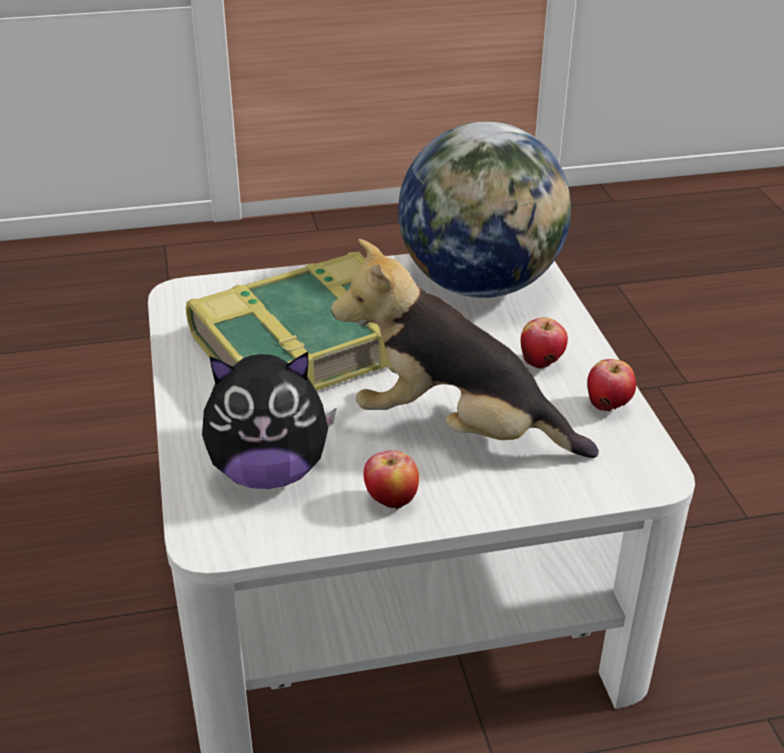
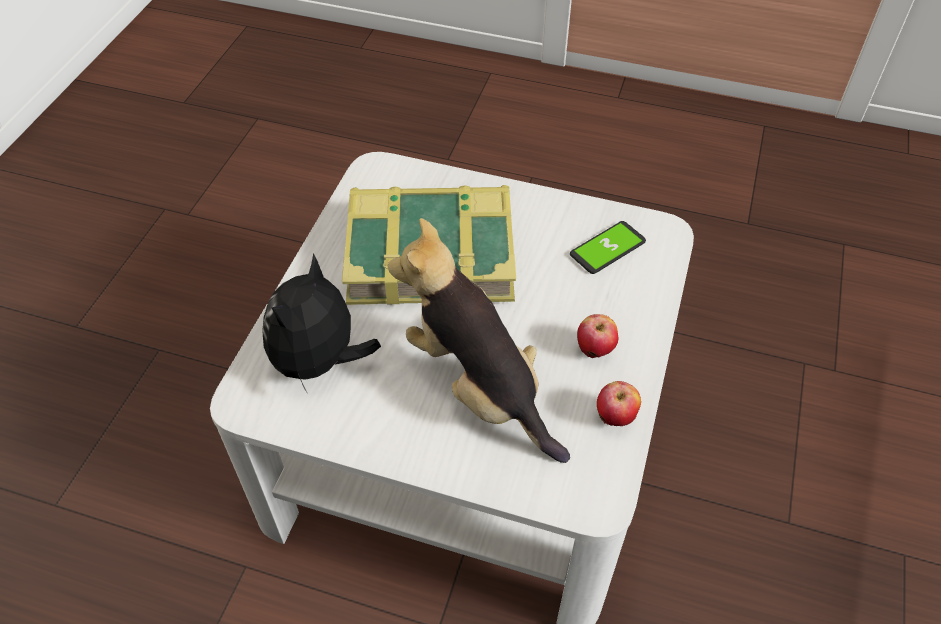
camera: 30 degrees right, 15 degrees up
(269, 472) = (320, 362): plush toy -> plush toy turned 90 degrees clockwise
(391, 501) = (382, 429): apple -> none
(480, 285) = (607, 248): globe -> phone

